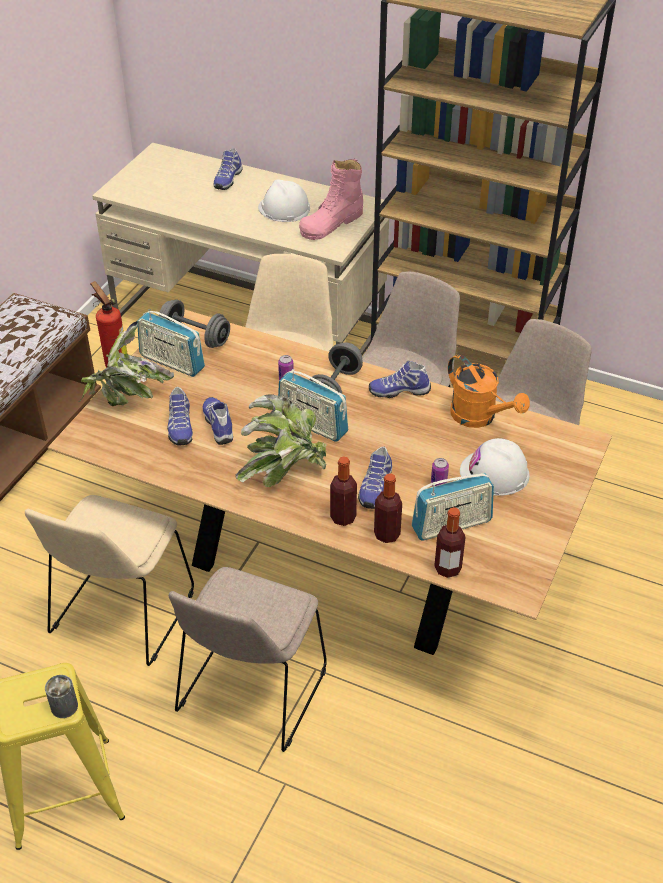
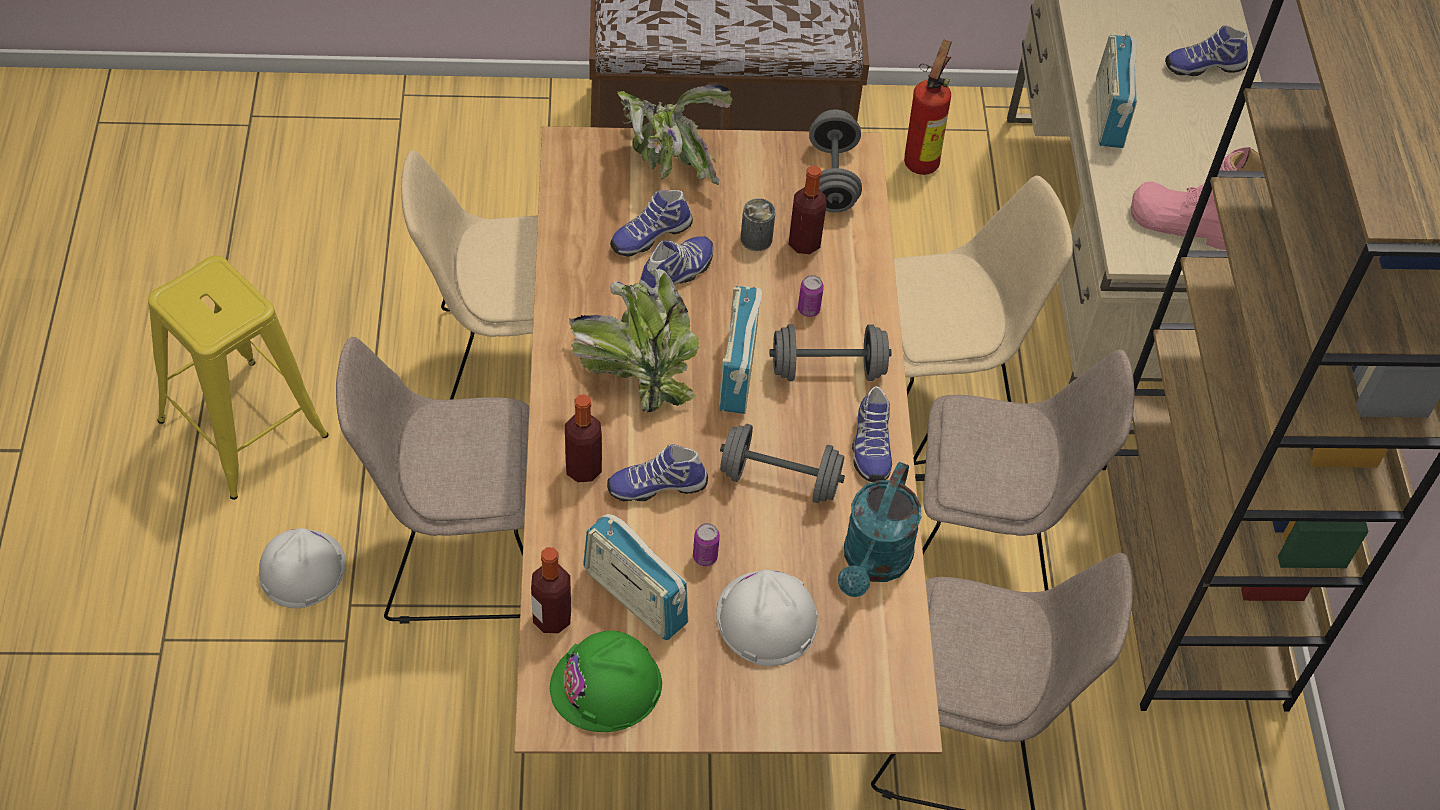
camera: 60 degrees right, 10 degrees up
(64, 706) = (212, 332): can -> can (756, 239)
(172, 362) = (766, 176): radio -> radio (1109, 115)
(284, 208) = (1186, 157): white hard hat -> white hard hat (302, 569)
(387, 534) = (578, 528): bottle -> bottle (804, 243)
(399, 390) = (870, 446): shoe -> shoe turned 150 degrees counterclockwise
(401, 434) = (780, 479): none -> grey dumbbell
(479, 417) = (873, 563): orange watering can -> turquoise watering can
(508, 558) = (606, 686): none -> green hard hat

